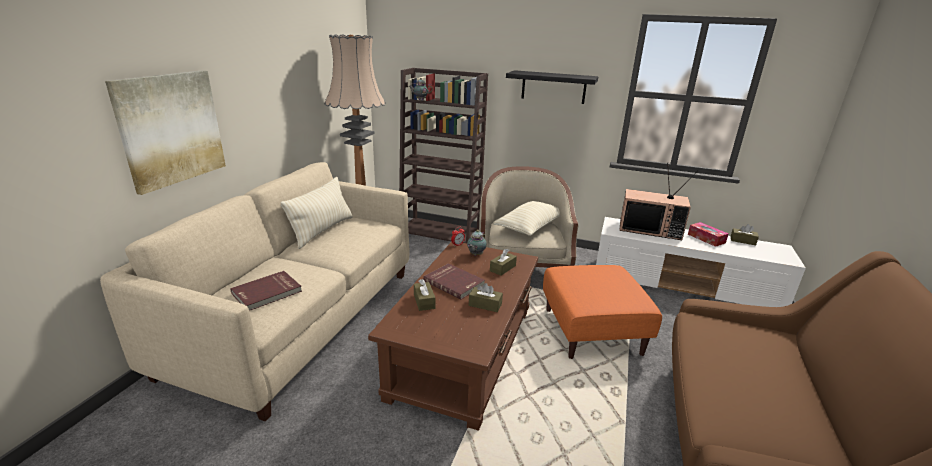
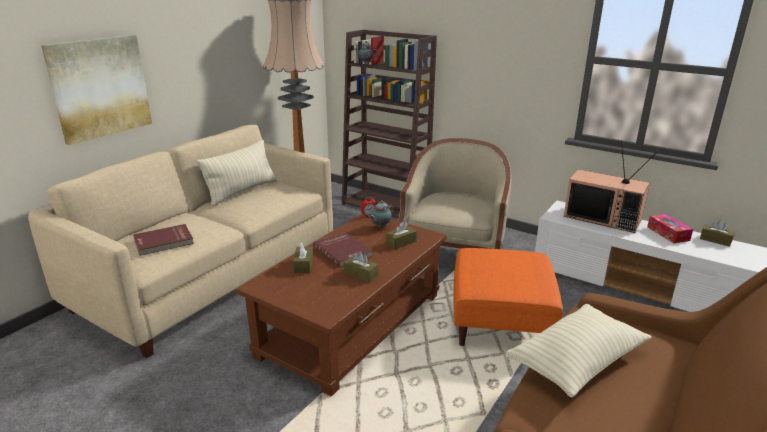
camera: 15 degrees right, 0 degrees up
(530, 227) = (460, 205): beige pillow -> beige pillow (576, 362)
(553, 87) = (504, 51): black shelf -> none

